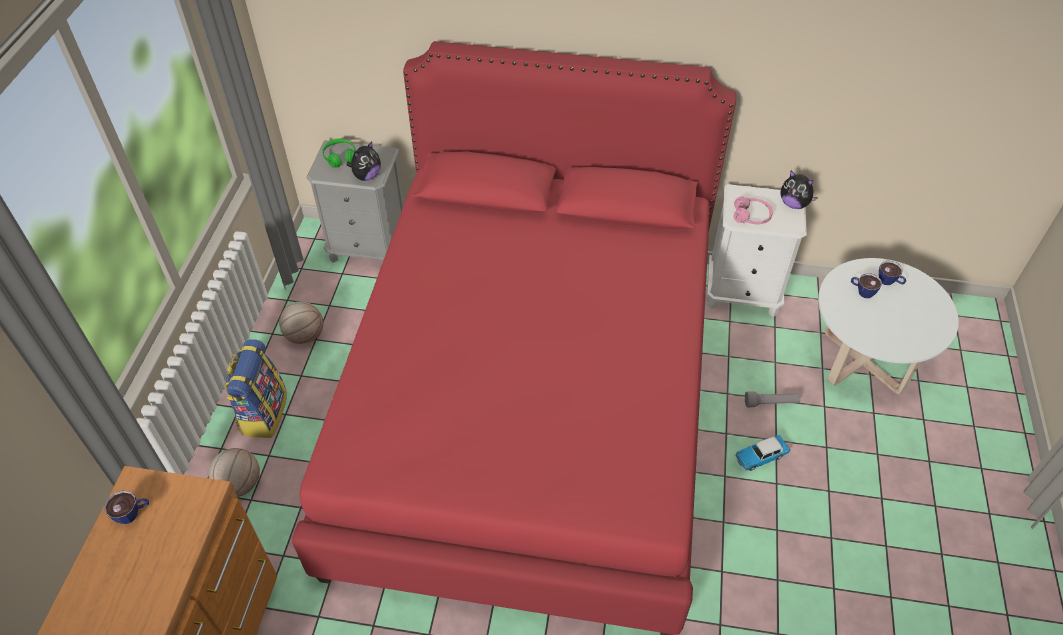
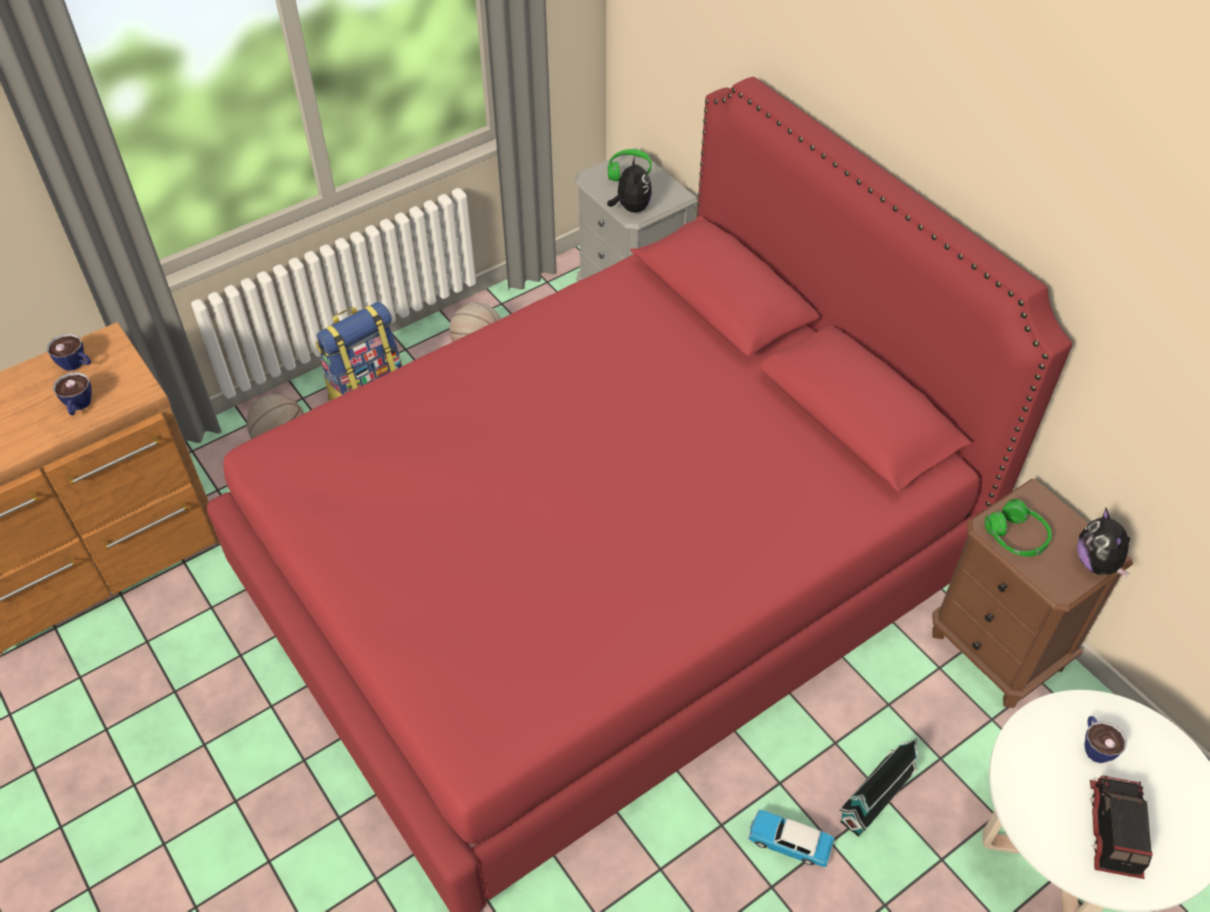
camera: 45 degrees right, 0 degrees up
(366, 176) = (631, 208): plush toy -> plush toy turned 90 degrees counterclockwise
(742, 293) = (997, 650): white nightstand -> brown nightstand
(751, 216) = (1016, 537): pink headphones -> green headphones
(771, 403) = (876, 797): grey flashlight -> toy house
(889, 282) = (1153, 766): cup -> cup (78, 406)
(906, 321) = (1113, 830): none -> toy truck

